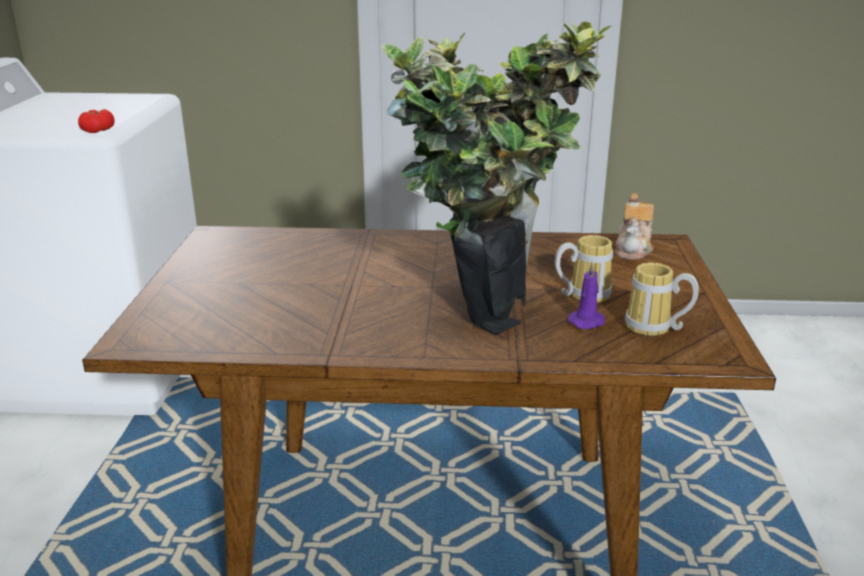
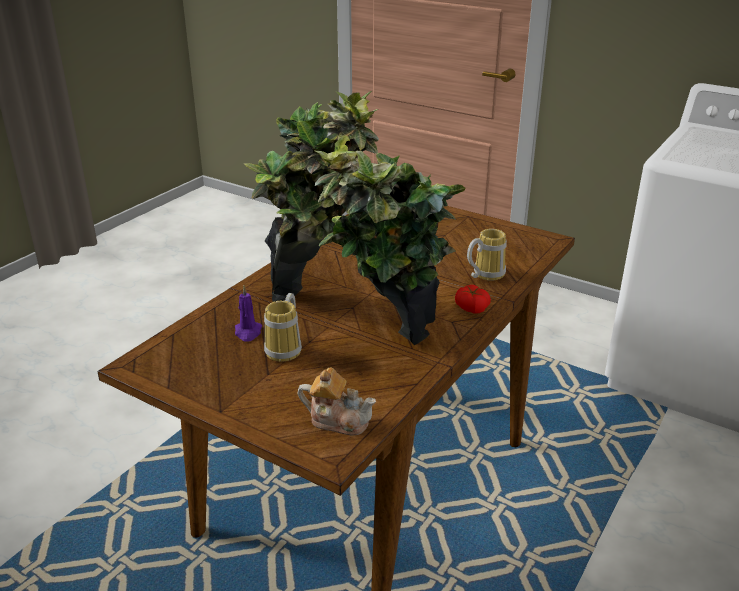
camera: 120 degrees right, 5 degrees up
(98, 130) = (675, 158): tomato -> tomato (471, 308)
(633, 249) = (338, 420): teapot -> teapot turned 150 degrees clockwise
(653, 329) = (206, 354): mug -> mug (484, 274)

